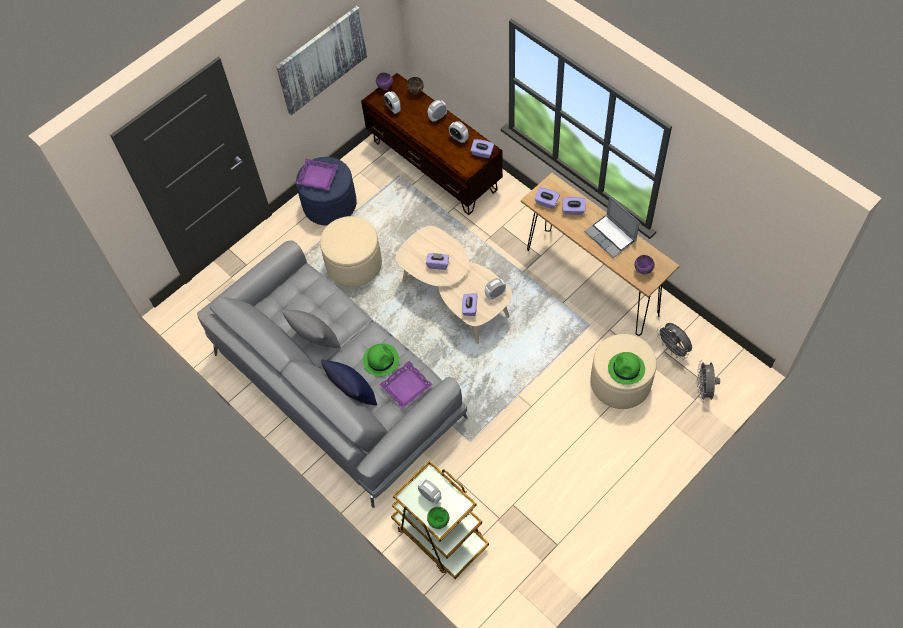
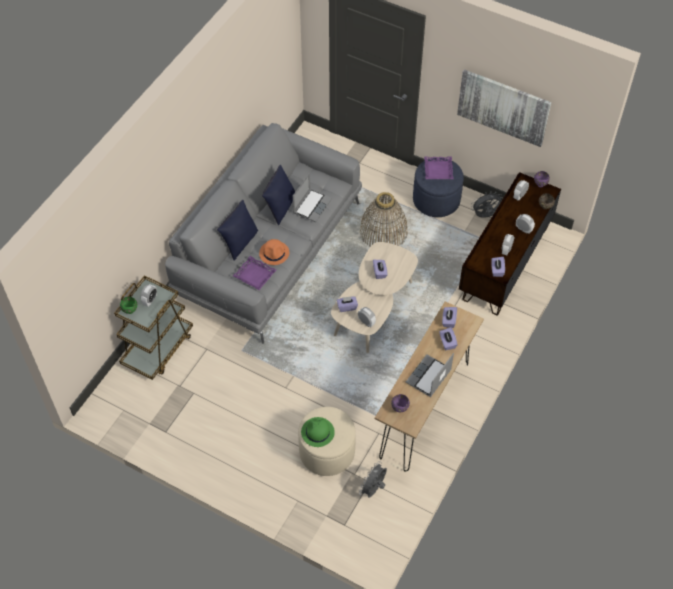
camera: 70 degrees right, 5 degrees down
(315, 341) = (280, 208): grey pillow -> blue pillow
(325, 307) = (312, 205): none -> laptop
(354, 264) = (383, 231): beige ottoman -> basket
(381, 360) = (274, 253): green hat -> orange hat
(704, 390) = (338, 522): grey fan -> grey fan (486, 216)

